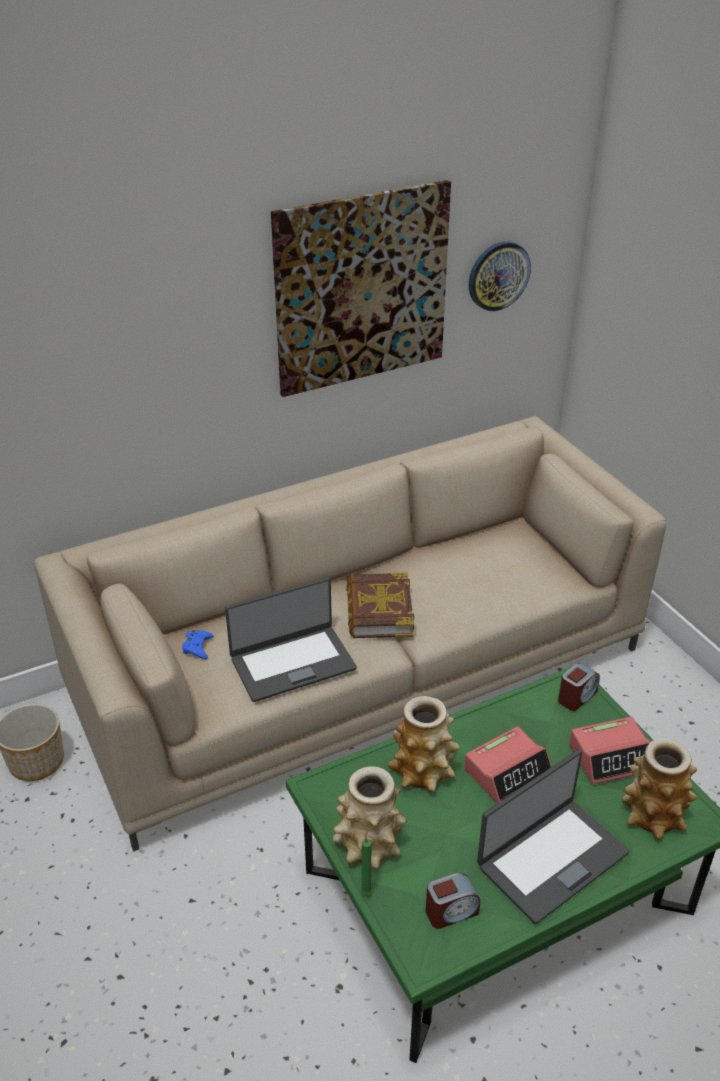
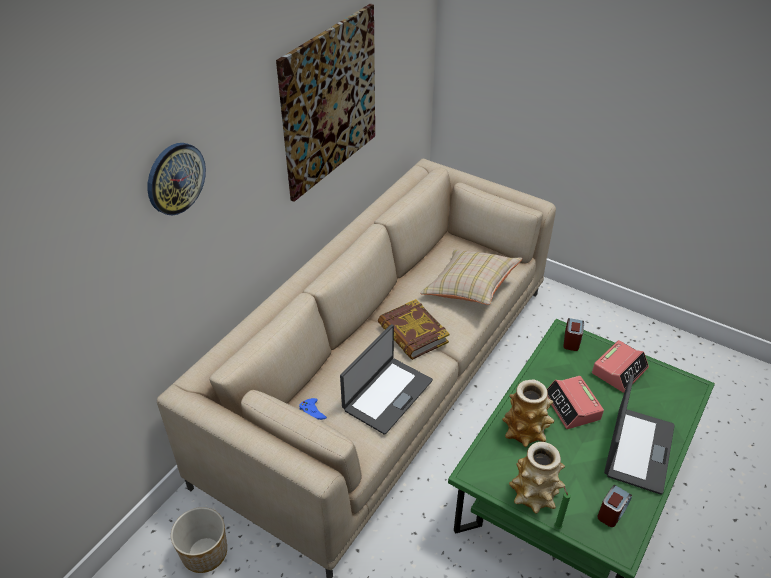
camera: 30 degrees left, 5 degrees up
(493, 587) = (470, 288): none -> beige pillow
(498, 275) = (397, 65): wall clock -> wall clock (175, 178)
(508, 772) = (572, 407): alarm clock -> alarm clock turned 135 degrees clockwise
(653, 814) = (666, 395): vase -> none

